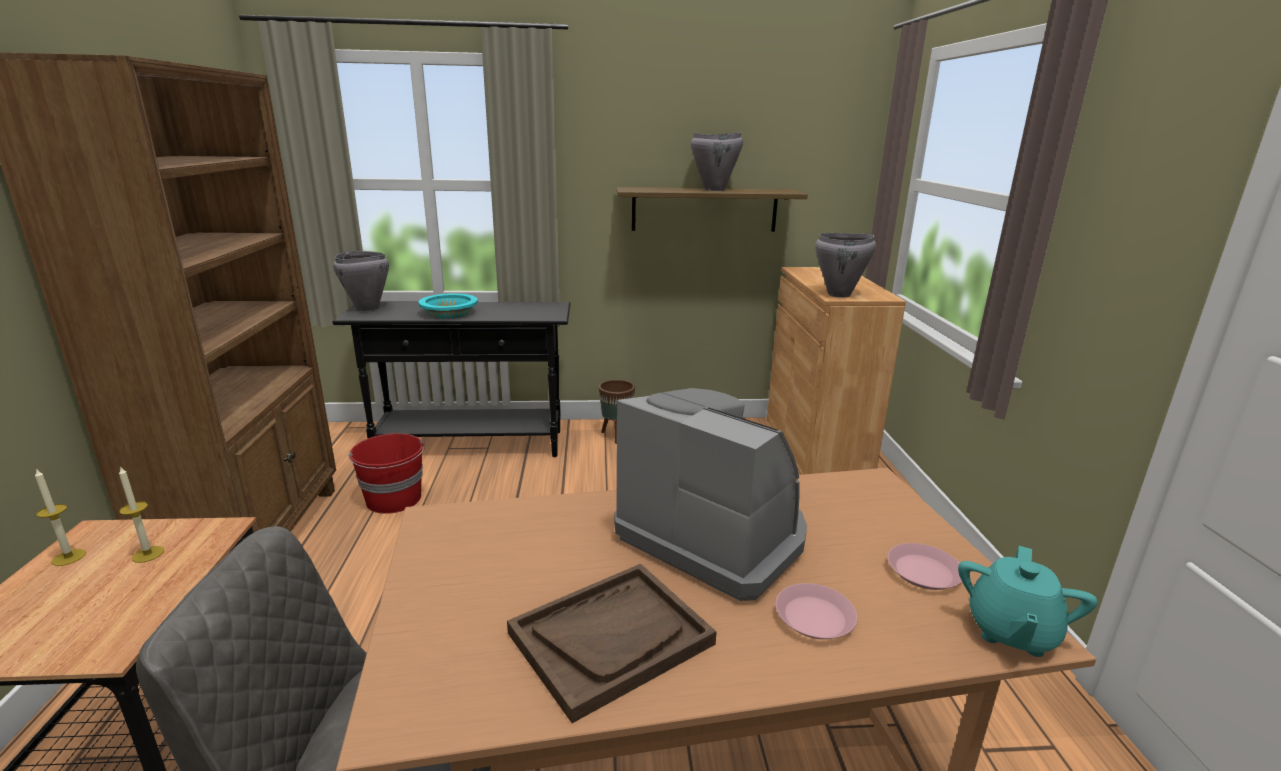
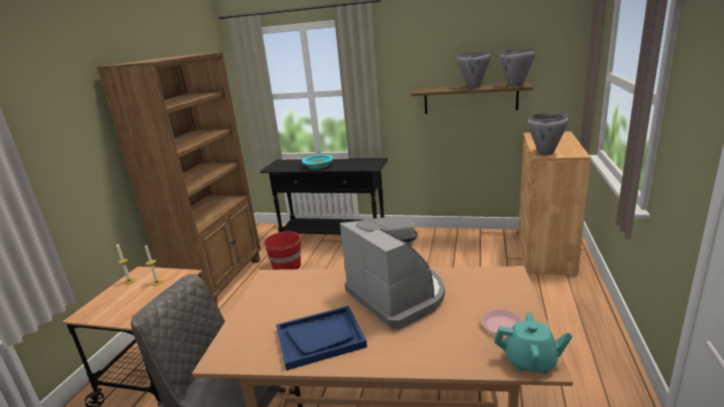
camera: 20 degrees right, 0 degrees up
(367, 309) = (278, 163): grey cooking pot -> grey cooking pot (515, 85)
(611, 638) = (320, 338): brown tray -> blue tray
(616, 436) = (417, 237): brown planter -> none
(814, 618) = (424, 341): pink plate -> none
(1010, 631) = (530, 361): turquoise teapot -> turquoise teapot turned 120 degrees counterclockwise

